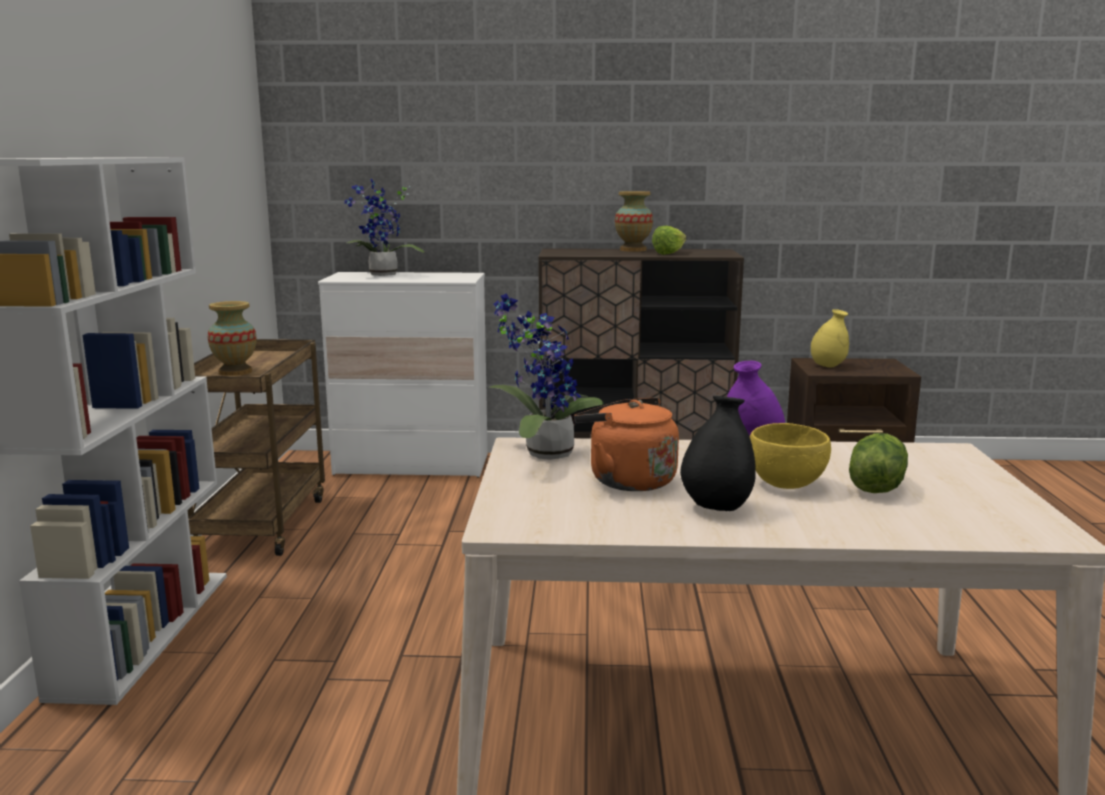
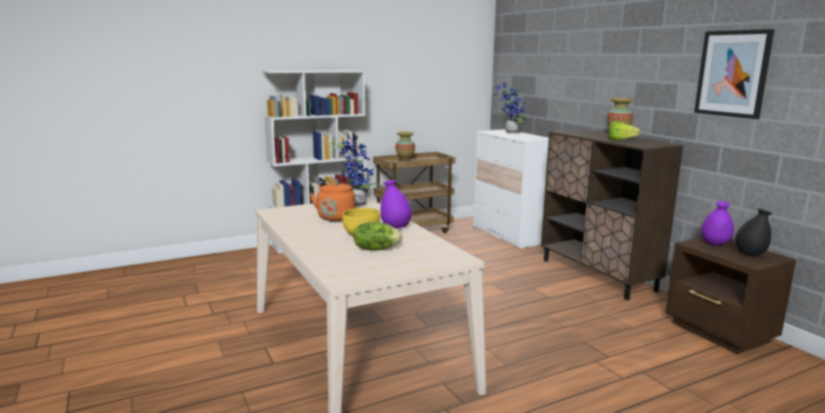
camera: 60 degrees right, 0 degrees up
(716, 508) = (318, 230): black vase -> black vase (750, 254)
(789, 148) = (732, 73): none -> picture
(828, 366) = (714, 244): yellow vase -> purple vase

